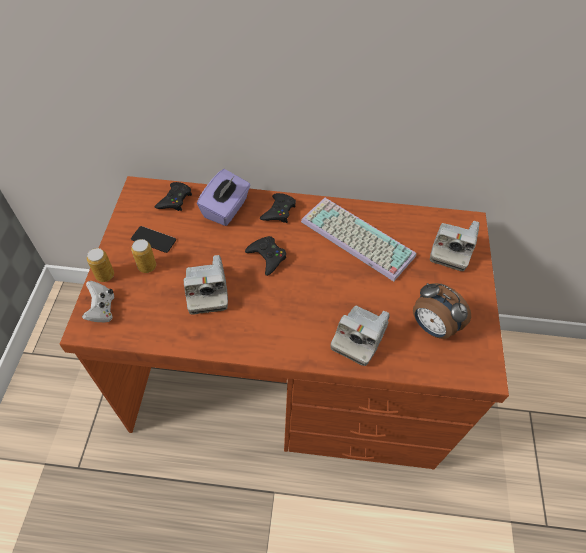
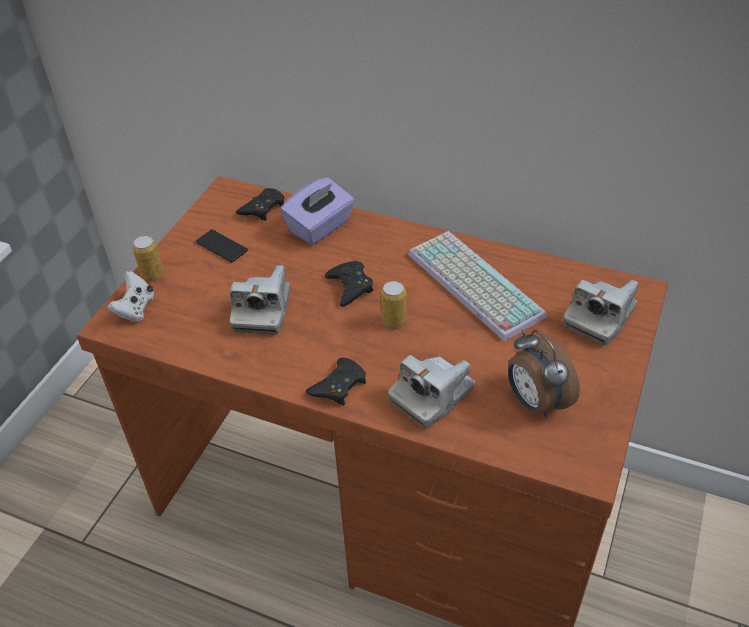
camera: 20 degrees right, 10 degrees down
(147, 266) = (203, 273): can -> can (394, 321)
(279, 211) = (384, 239): black game controller -> black game controller (338, 386)

